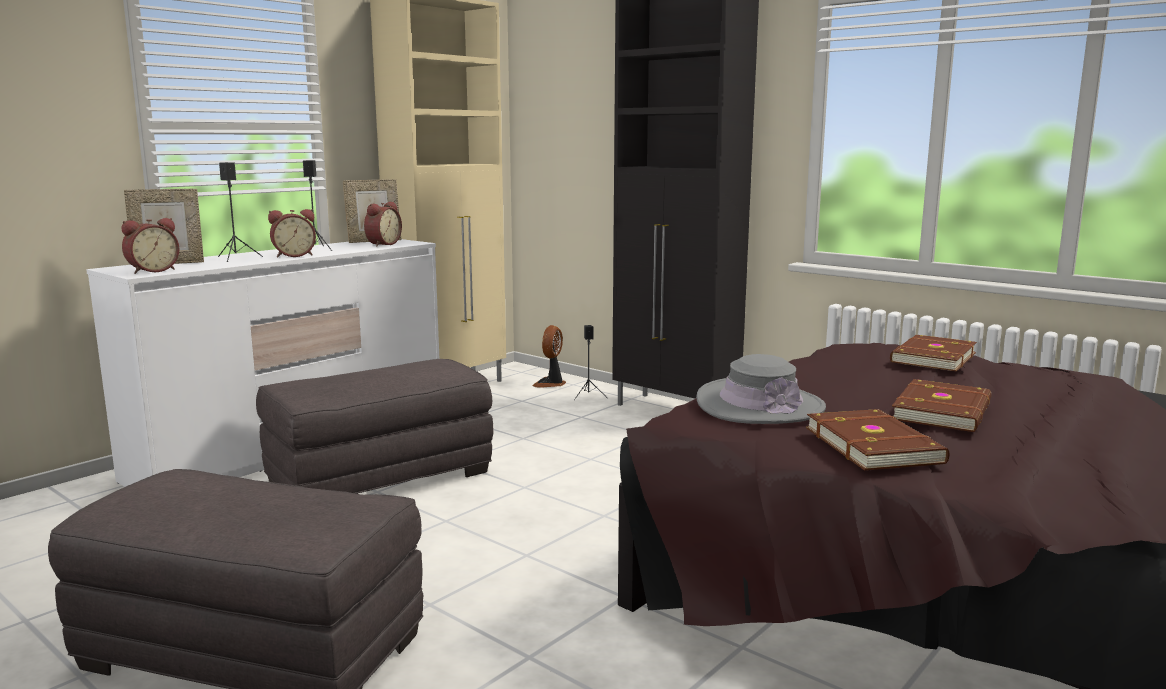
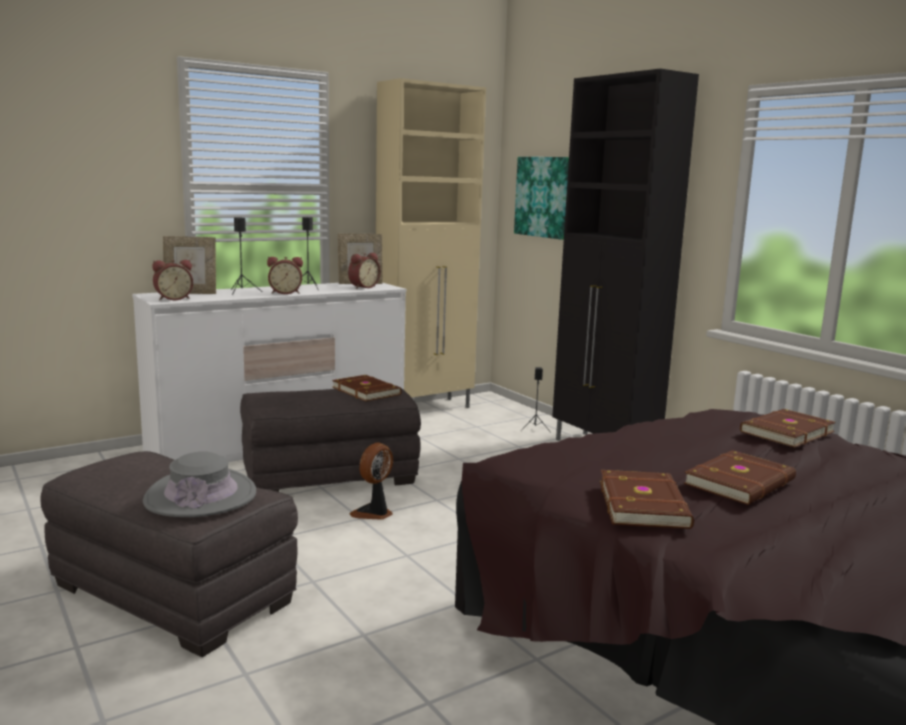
camera: 15 degrees right, 0 degrees up
(418, 367) = (367, 391): none -> brown book
(550, 384) = (509, 414): fan -> fan (374, 513)
(571, 131) = (544, 197): none -> picture
(759, 405) = (582, 457): grey hat -> grey hat (200, 496)

